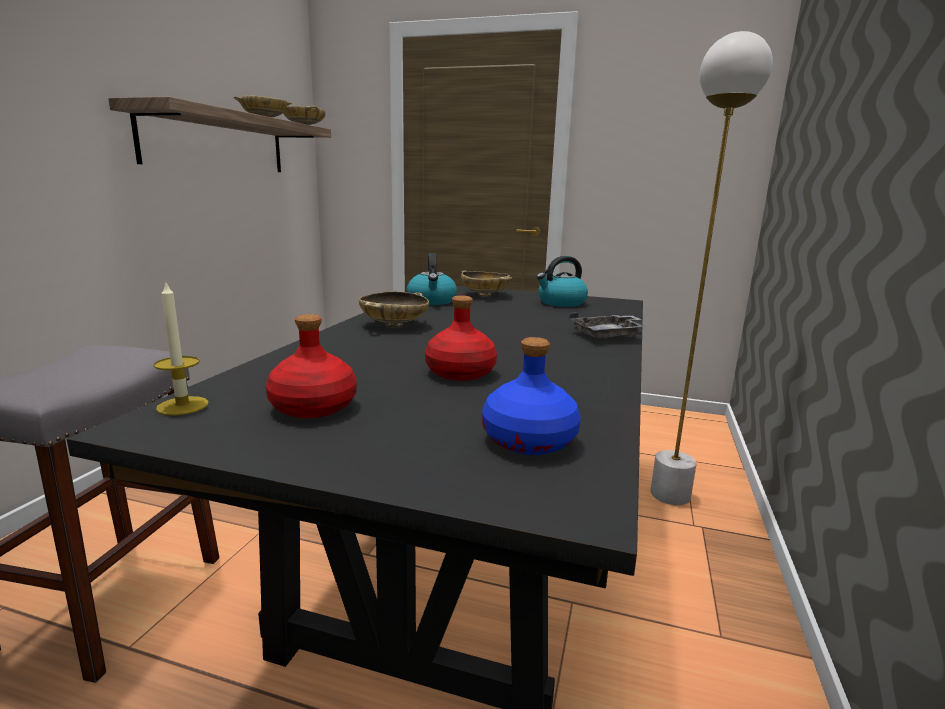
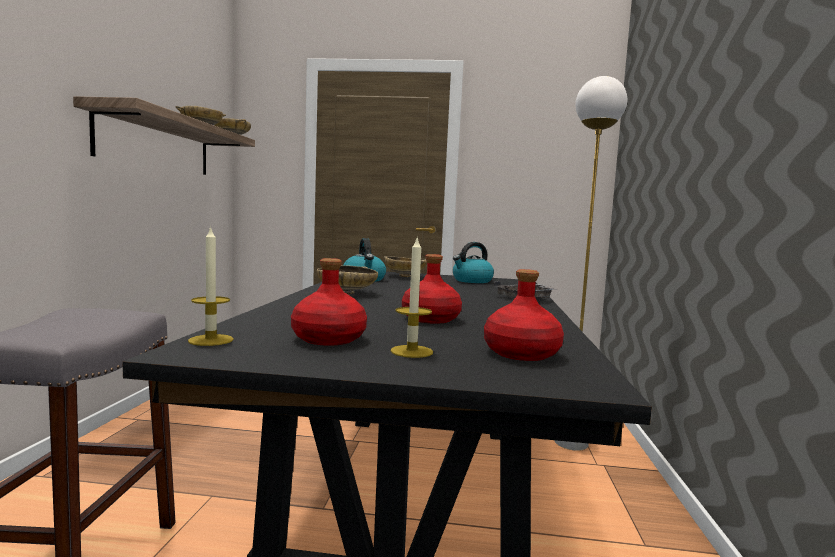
camera: 10 degrees left, 10 degrees down
(394, 432) = (411, 351): none -> candle
(528, 441) = (521, 354): blue bottle -> red bottle

